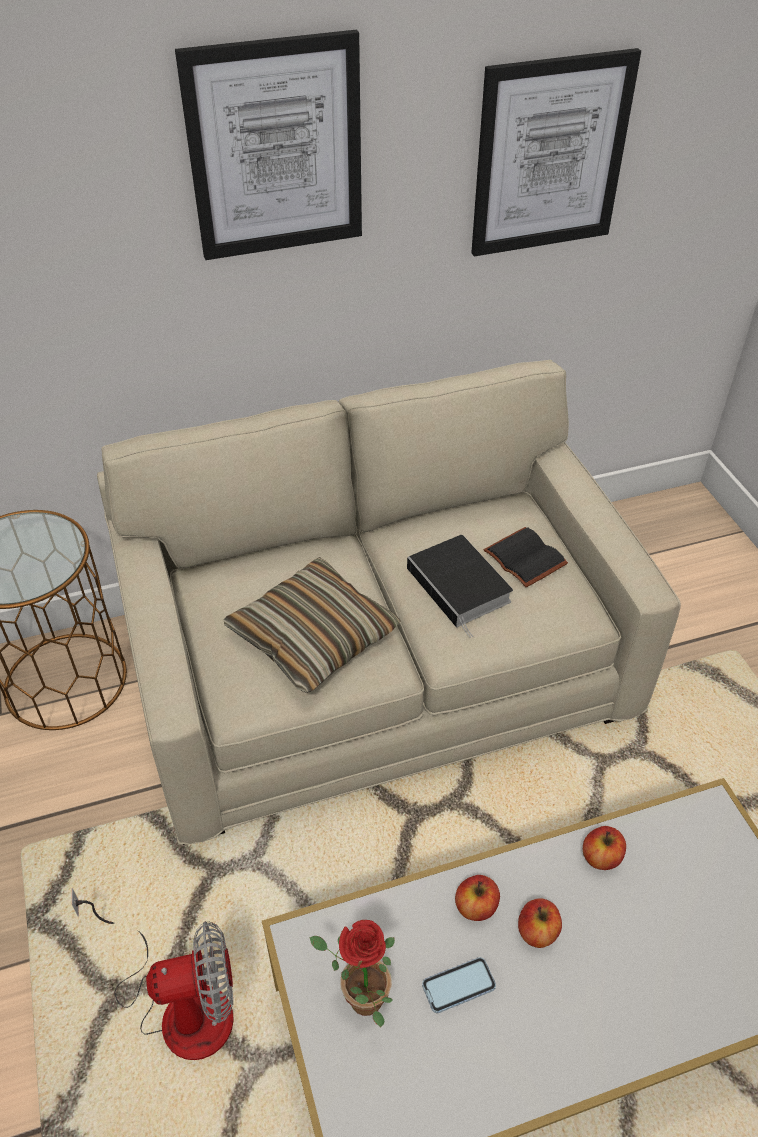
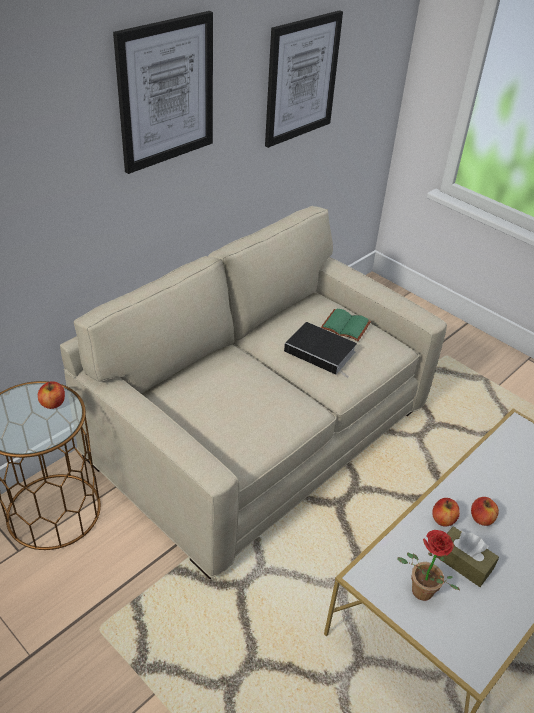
camera: 30 degrees left, 5 degrees down
(179, 1004) = (272, 672): fan -> none
(313, 636) = (257, 406): pillow -> none
(458, 986) = (463, 562): phone -> brown tissue box
(522, 558) = (344, 326): black book -> green book
(601, 857) = (485, 469): apple -> apple (53, 403)

